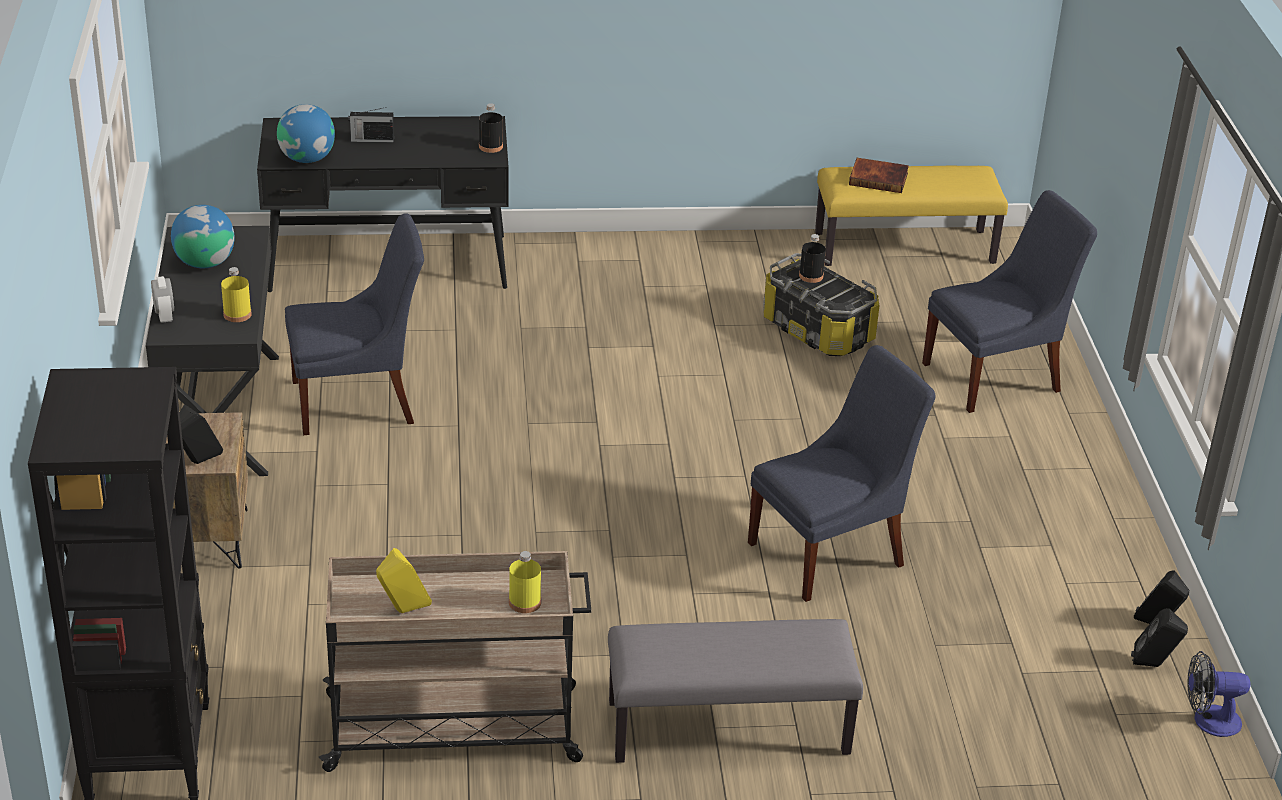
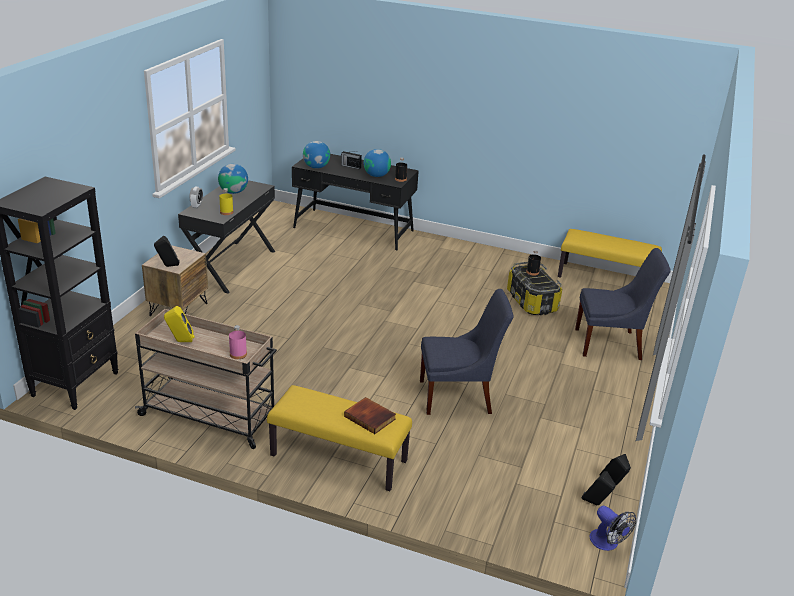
camera: 25 degrees right, 5 degrees down
(359, 401) = (293, 276): blue chair -> none
(439, 149) = (376, 175): none -> globe
(524, 602) = (238, 354): yellow bottle -> pink bottle
(727, 729) = (338, 459): grey bench -> yellow bench
(879, 178) = (594, 238): book -> book (370, 417)
(1208, 721) = (607, 543): fan -> fan turned 150 degrees counterclockwise

